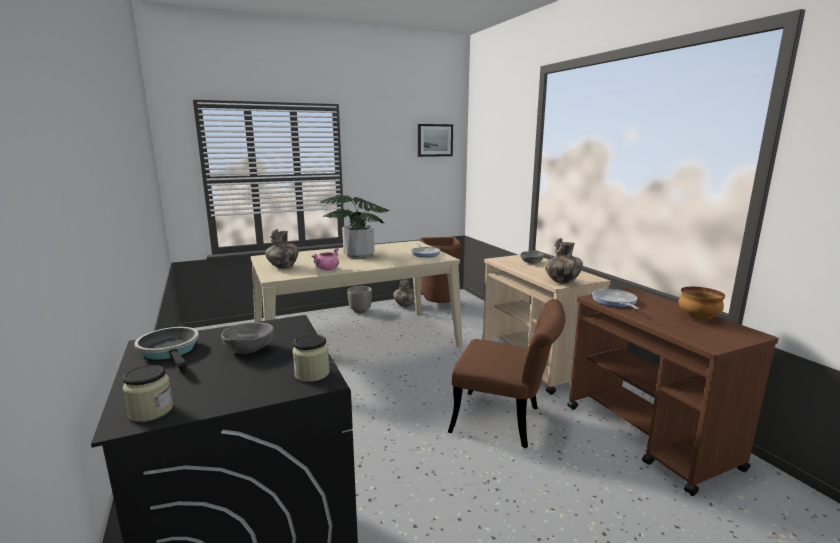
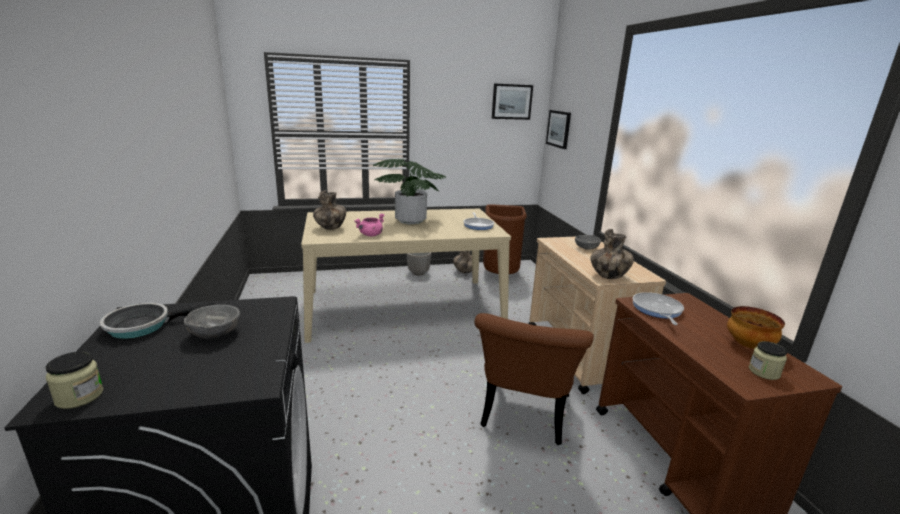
camera: 10 degrees right, 5 degrees up
(171, 351) = (144, 325): frying pan -> frying pan turned 90 degrees counterclockwise
(312, 374) = (253, 373): jar -> jar (764, 372)
(481, 162) = (559, 129): none -> picture
(506, 421) = (523, 417): brown chair -> brown chair turned 75 degrees clockwise

